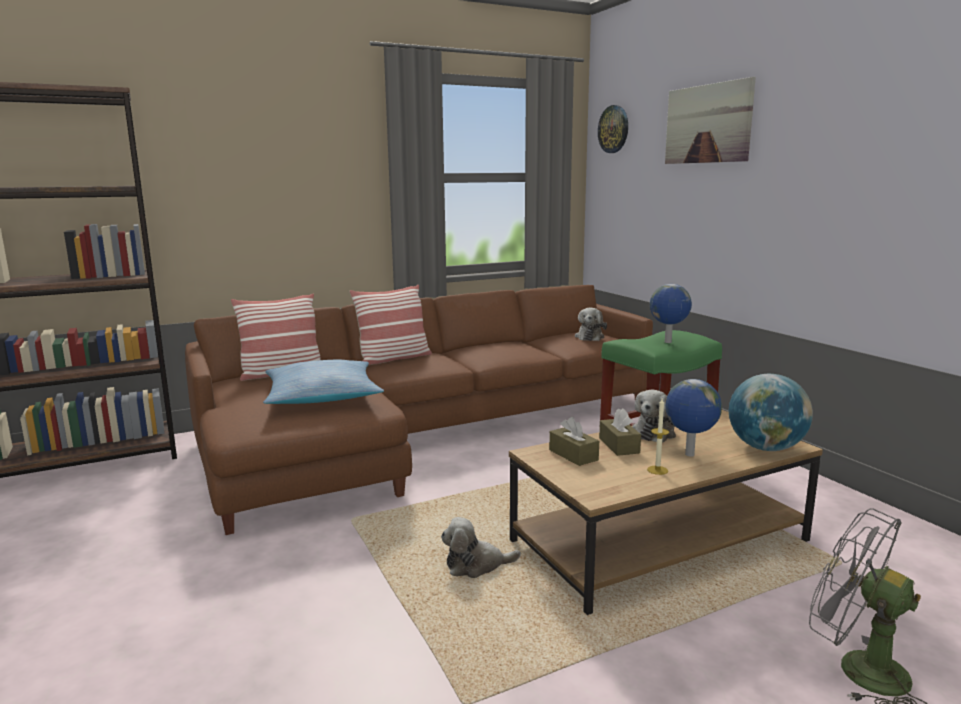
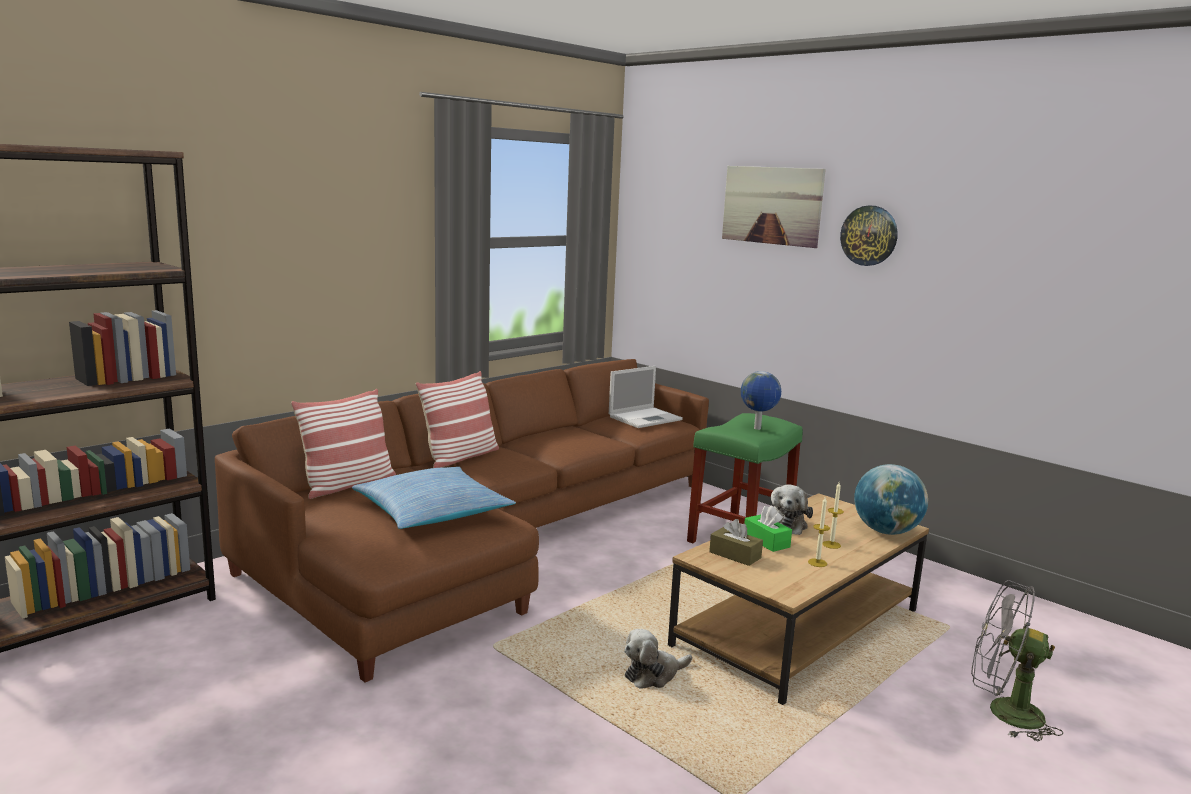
camera: 20 degrees left, 0 degrees up
(589, 337) = (646, 418): plush toy -> laptop
(614, 129) = (656, 193): wall clock -> wall clock (869, 235)
(619, 445) = (766, 541): brown tissue box -> green tissue box
(689, 455) = (831, 545): globe -> candle

